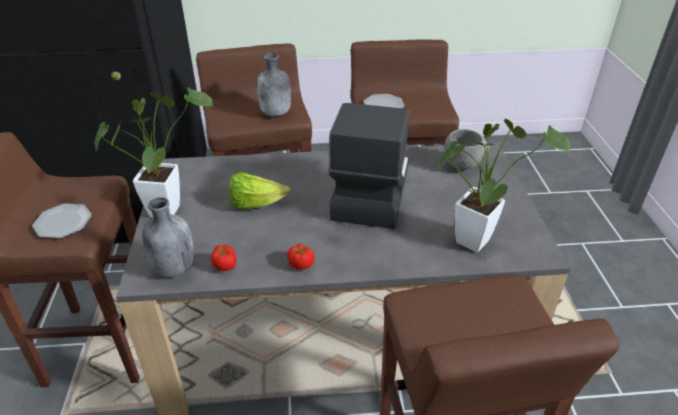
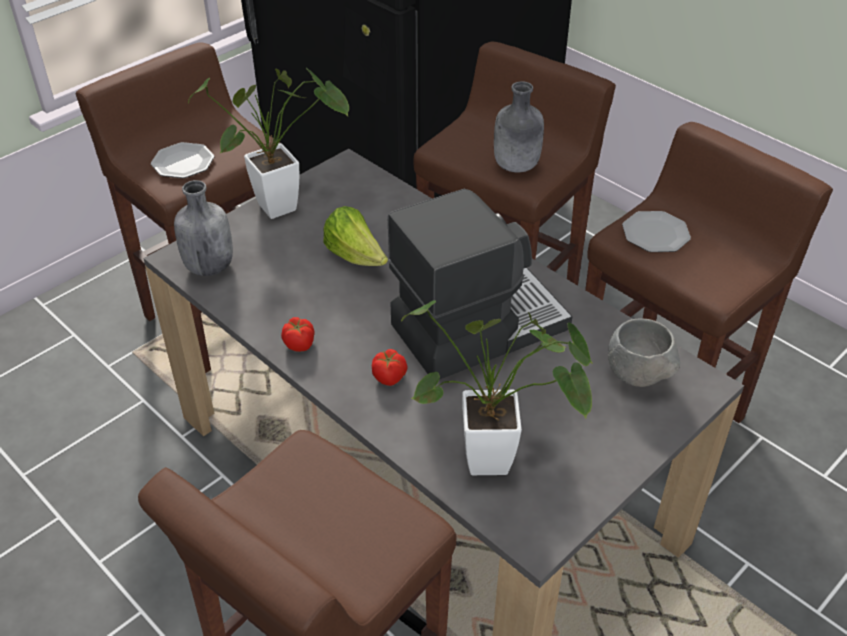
camera: 50 degrees right, 5 degrees up
(225, 265) = (245, 295): tomato -> tomato (389, 377)

